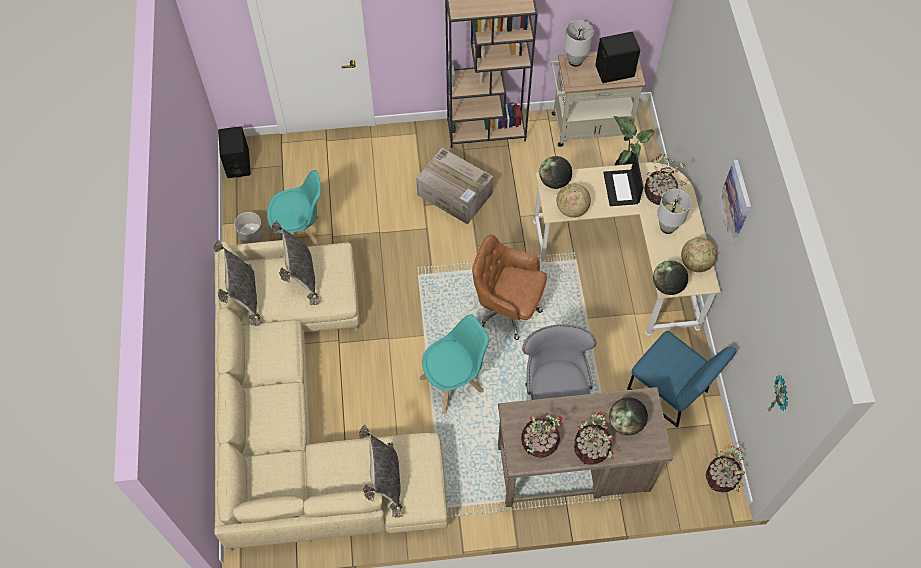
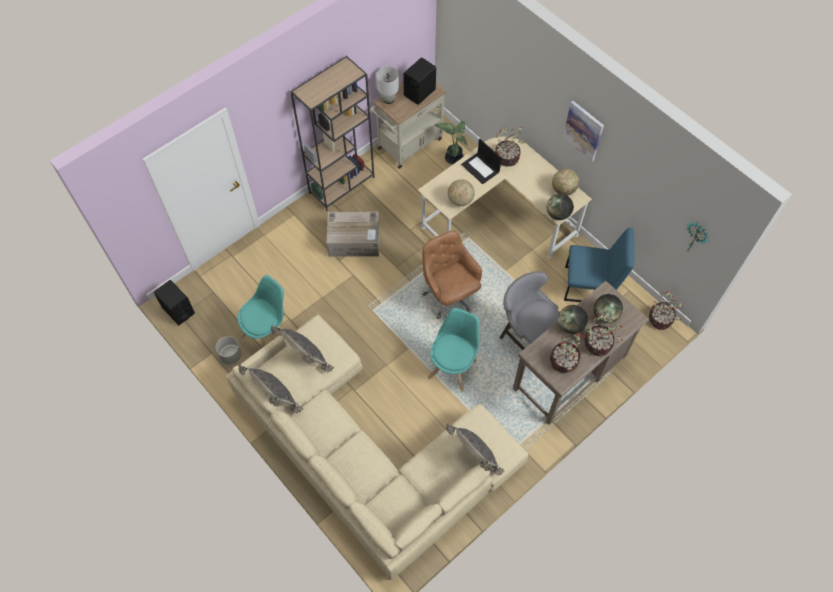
camera: 35 degrees left, 0 degrees up
(508, 309) = (450, 296): brown office chair -> brown office chair turned 75 degrees clockwise
(554, 181) = (434, 188): globe -> globe (570, 325)
(667, 227) = (528, 177): white table lamp -> none

